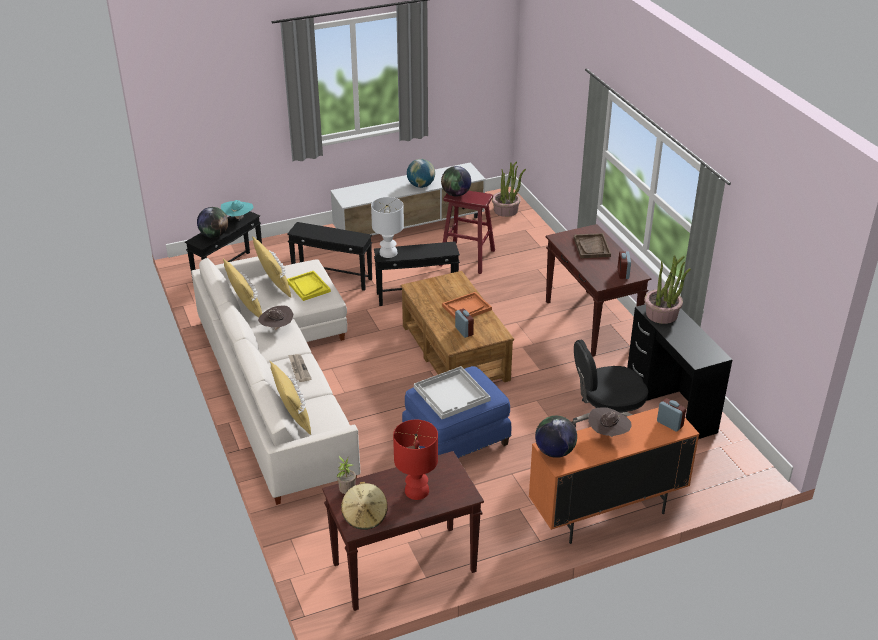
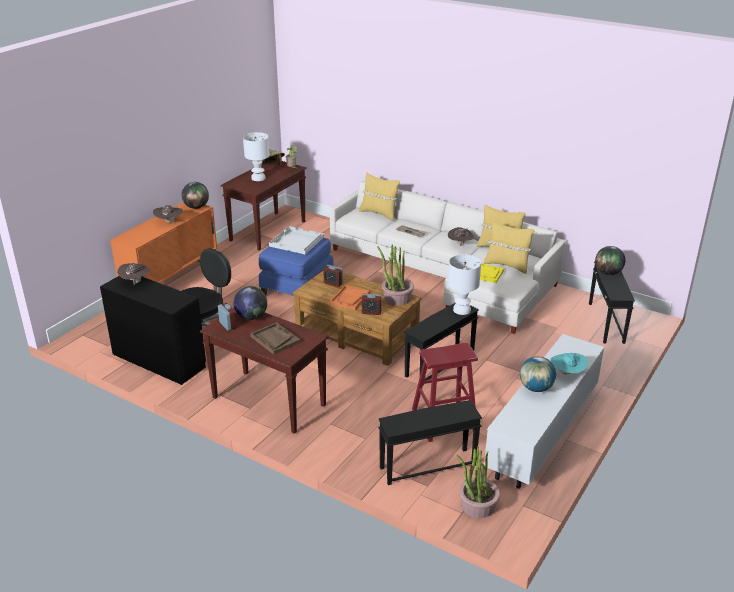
camera: 145 degrees right, 5 degrees down
(238, 218) = (619, 291): turquoise hat -> turquoise hat (567, 374)
(332, 278) = (525, 350): black side table -> black side table (427, 466)
(416, 491) = (258, 178): red table lamp -> white table lamp
(456, 194) = (461, 350): globe -> globe (251, 317)
(662, 314) = (171, 299): potted plant -> potted plant (397, 298)
(669, 424) = (132, 238): alarm clock -> alarm clock (371, 312)
(690, 349) = (136, 282): none -> brown hat

